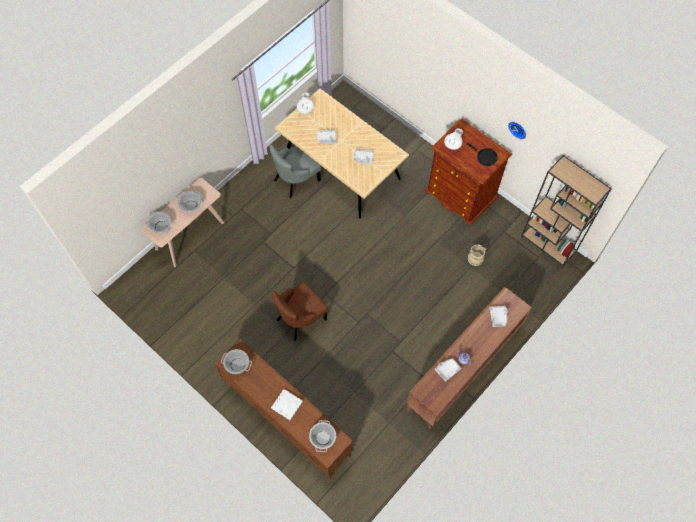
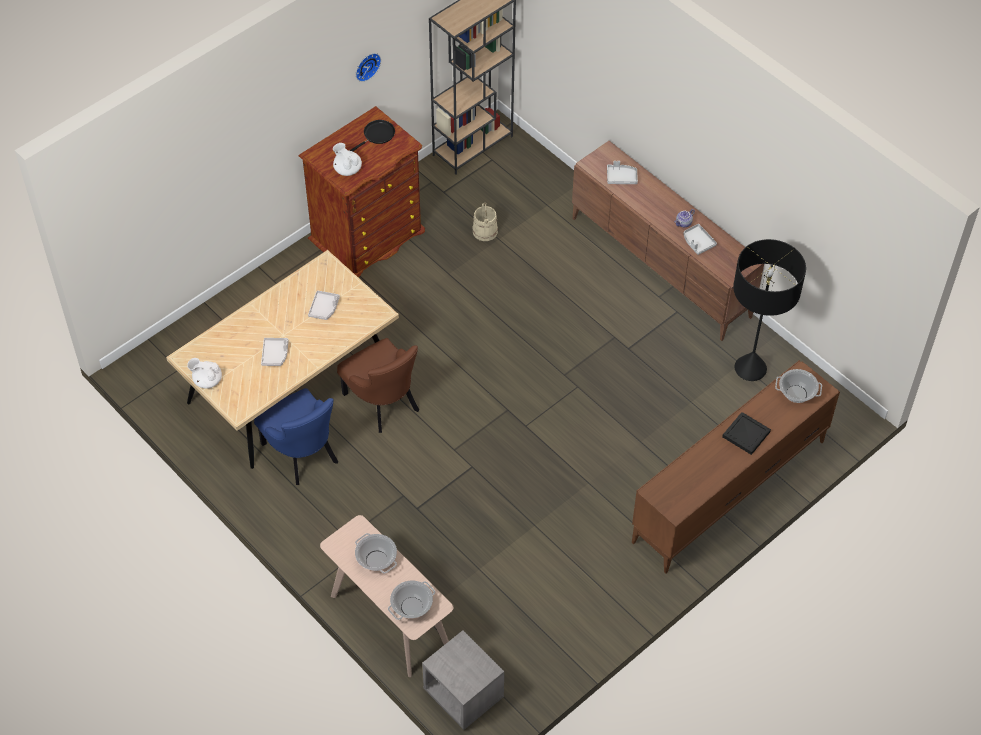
camera: 85 degrees left, 10 degrees down
(144, 276) = (463, 694): none -> grey nightstand
(237, 365) = (680, 496): cooking pot -> none
(287, 404) = (745, 434): white tray -> black tray
(296, 179) = (300, 451): grey chair -> blue chair
(301, 318) = (564, 461): brown chair -> brown chair (381, 400)
(384, 429) = (750, 370): none -> black floor lamp

